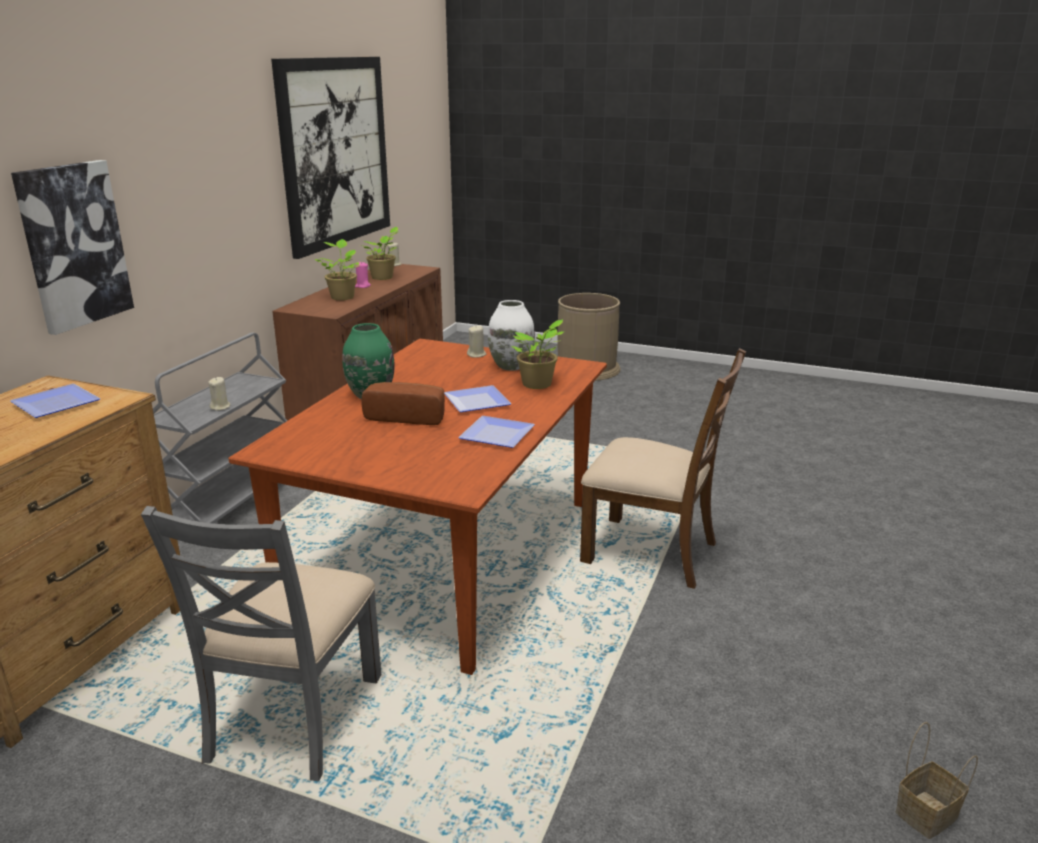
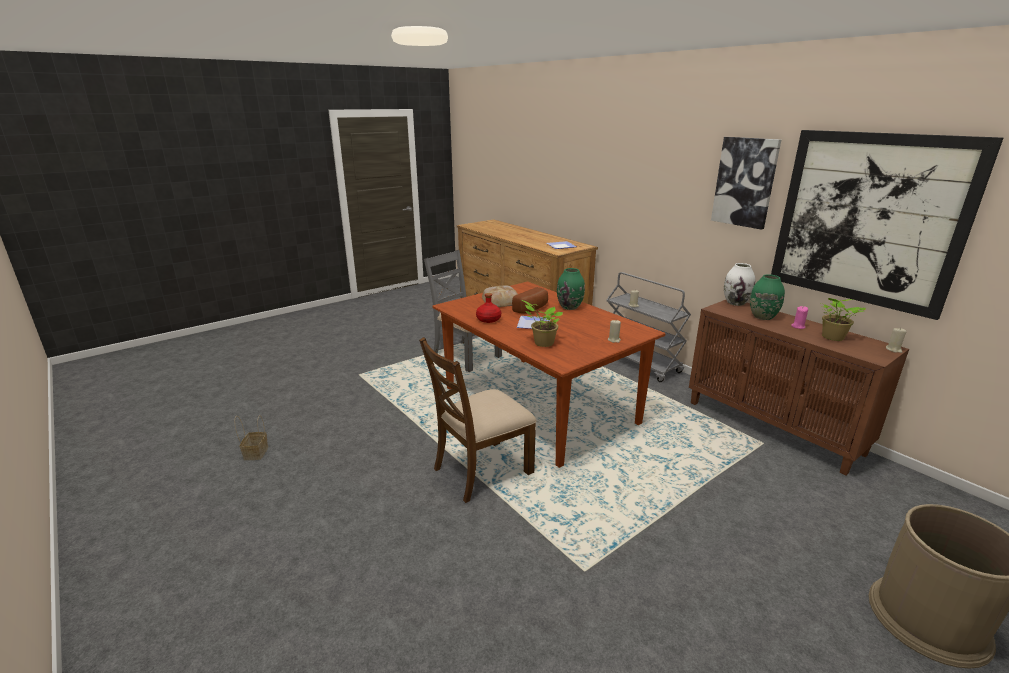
camera: 120 degrees right, 0 degrees up
(73, 245) = (627, 203): picture -> picture (745, 182)
(342, 297) = (762, 317): potted plant -> green vase
(385, 449) = (501, 300): none -> bread
(494, 435) = (488, 319): plate -> red bottle
(510, 366) = (583, 344): white vase -> white vase (736, 303)

